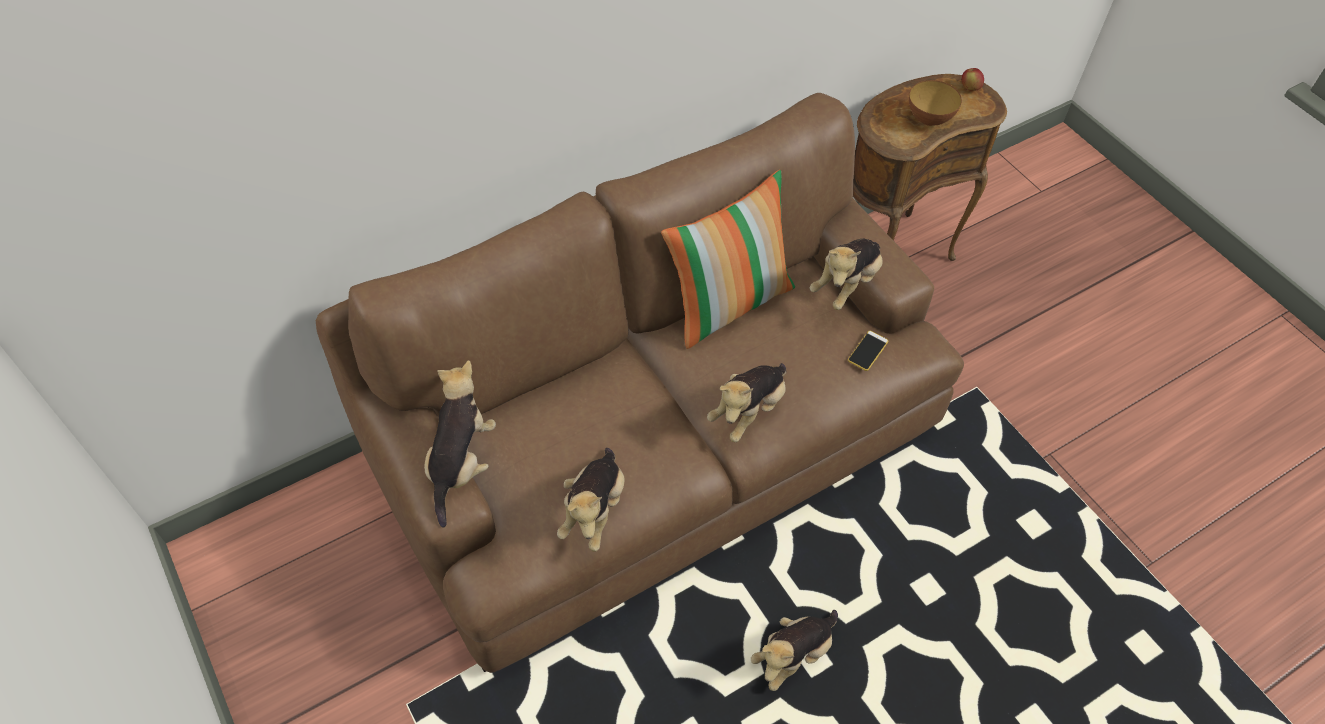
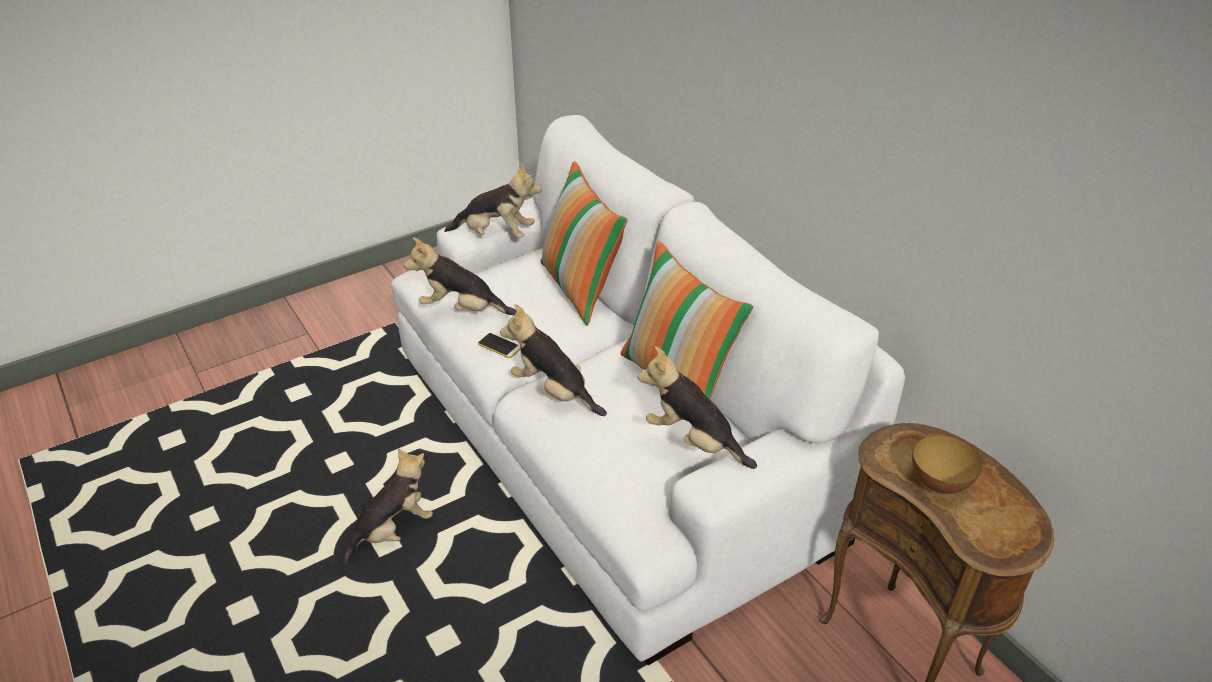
camera: 90 degrees right, 15 degrees down
(561, 383) = (581, 288): none -> pillow
(659, 443) = (608, 441): brown sofa -> white sofa
(793, 655) = (393, 530): plush toy -> plush toy turned 90 degrees clockwise
(867, 351) = (628, 477): phone -> phone (499, 346)
(970, 88) = (1023, 533): apple -> none

